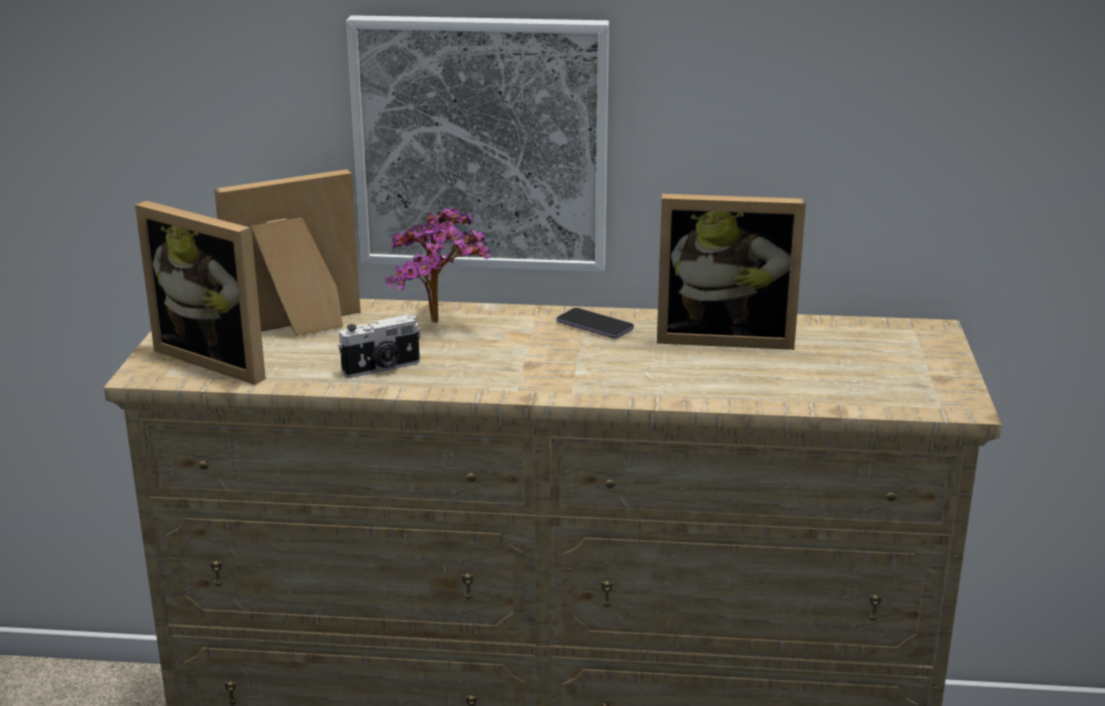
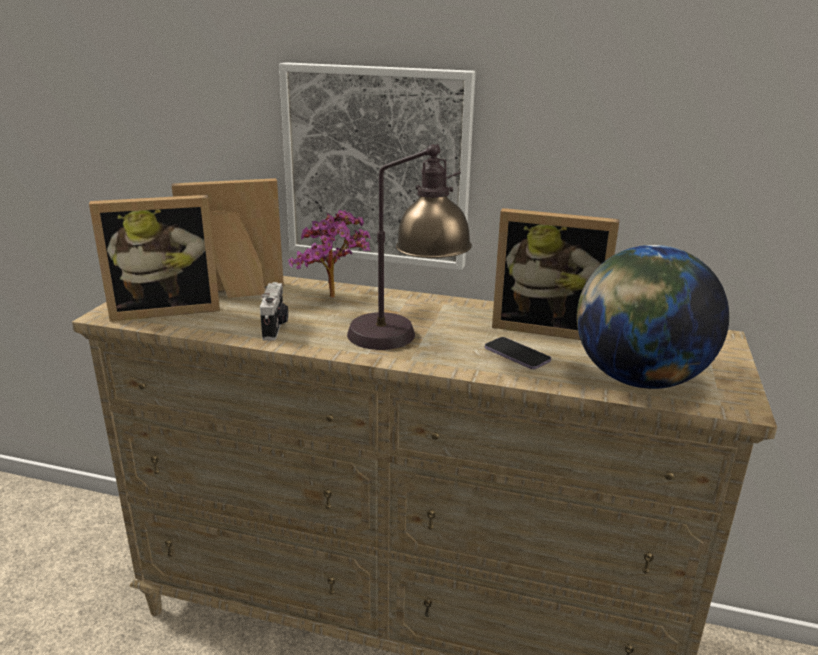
camera: 10 degrees right, 0 degrees up
(220, 358) = (166, 309): picture frame -> picture frame turned 60 degrees counterclockwise
(382, 368) = (275, 327): camera -> camera turned 75 degrees counterclockwise
(556, 368) = (405, 339): none -> table lamp
(595, 326) = (449, 310): phone -> phone (517, 355)
(845, 388) = (638, 379): none -> globe

